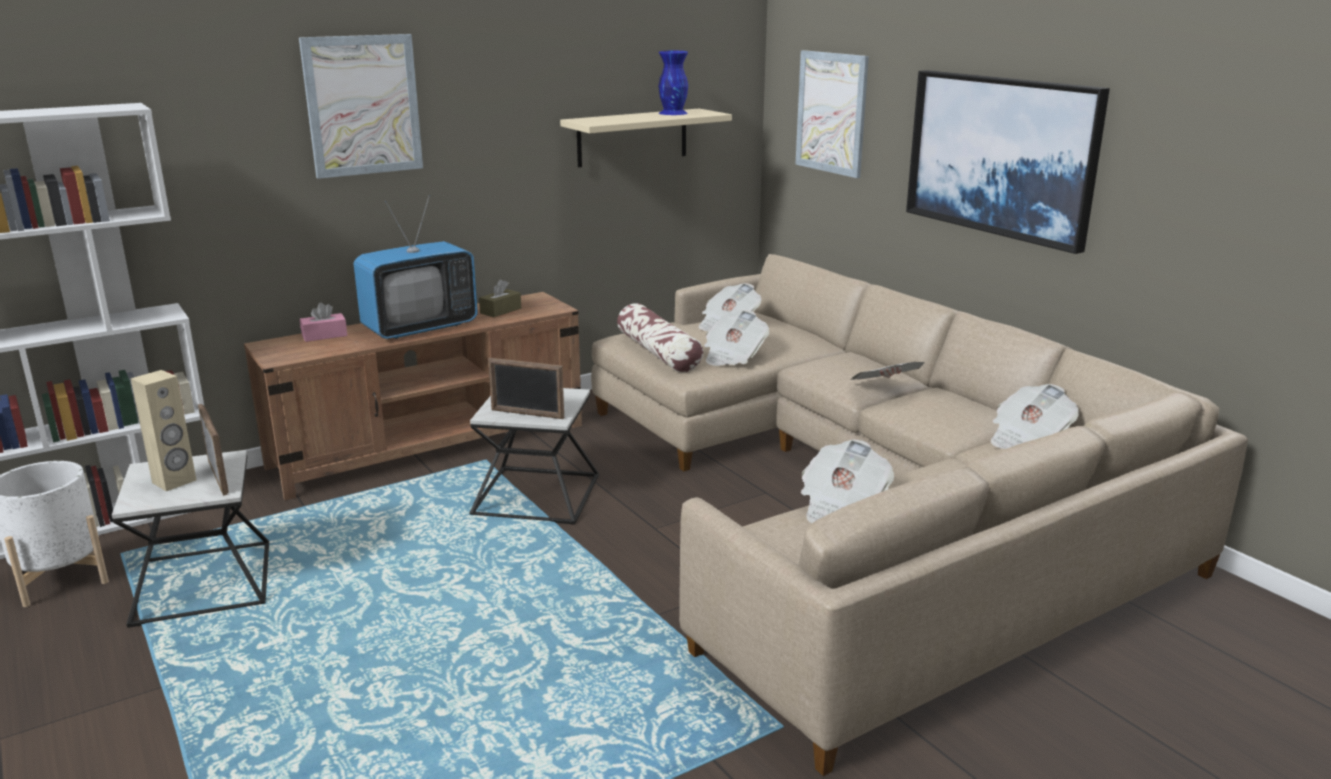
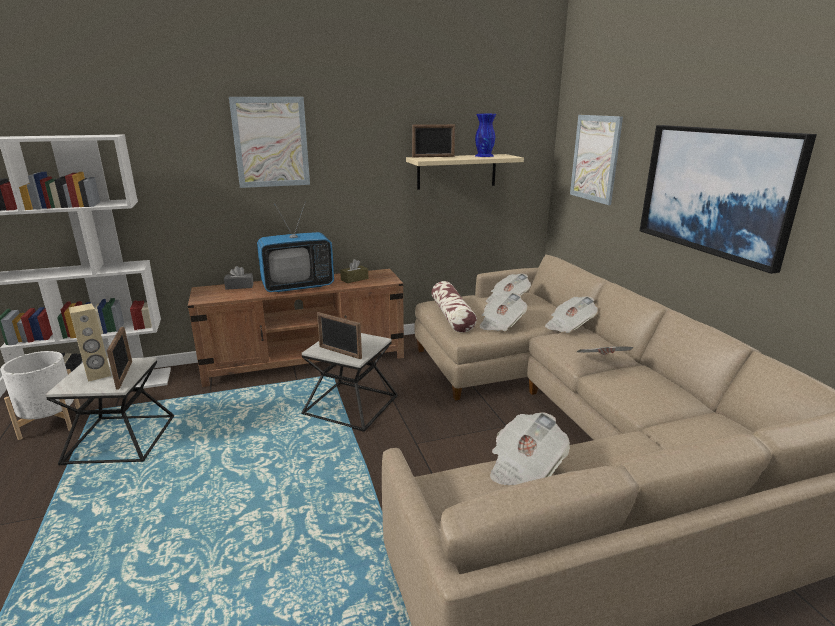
camera: 15 degrees right, 0 degrees up
(324, 335) = (239, 286): pink tissue box -> grey tissue box
(601, 117) = (433, 157): none -> picture frame
(1027, 439) = (708, 423): newspaper -> newspaper (568, 326)

